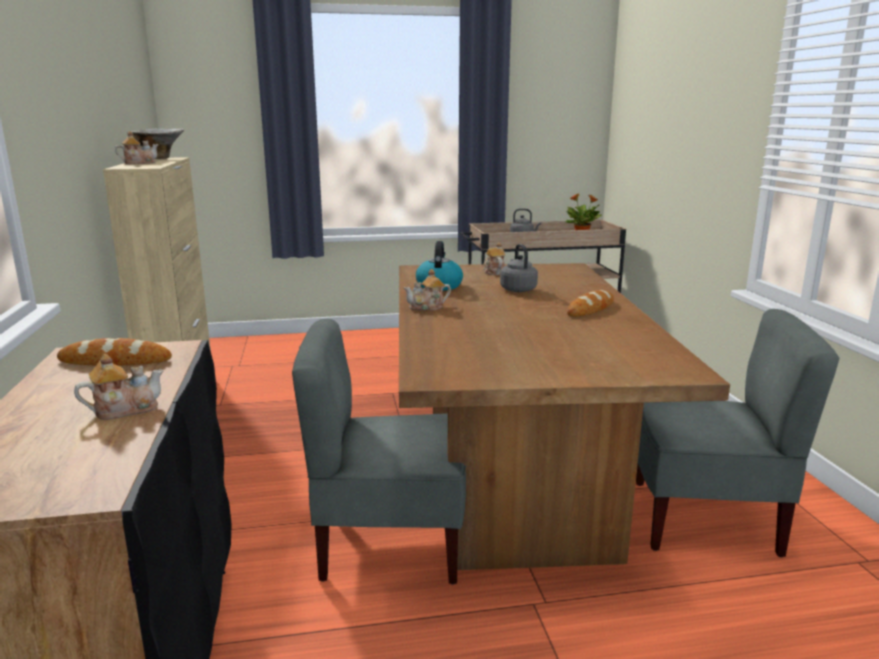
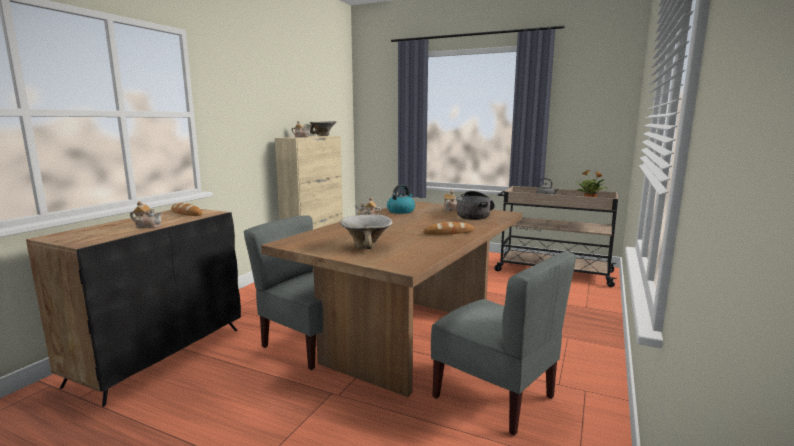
camera: 35 degrees right, 5 degrees down
(517, 289) = (437, 218): grey kettle -> none
(547, 276) = (475, 215): none -> cooking pot
(559, 353) = (367, 246): none -> bowl

